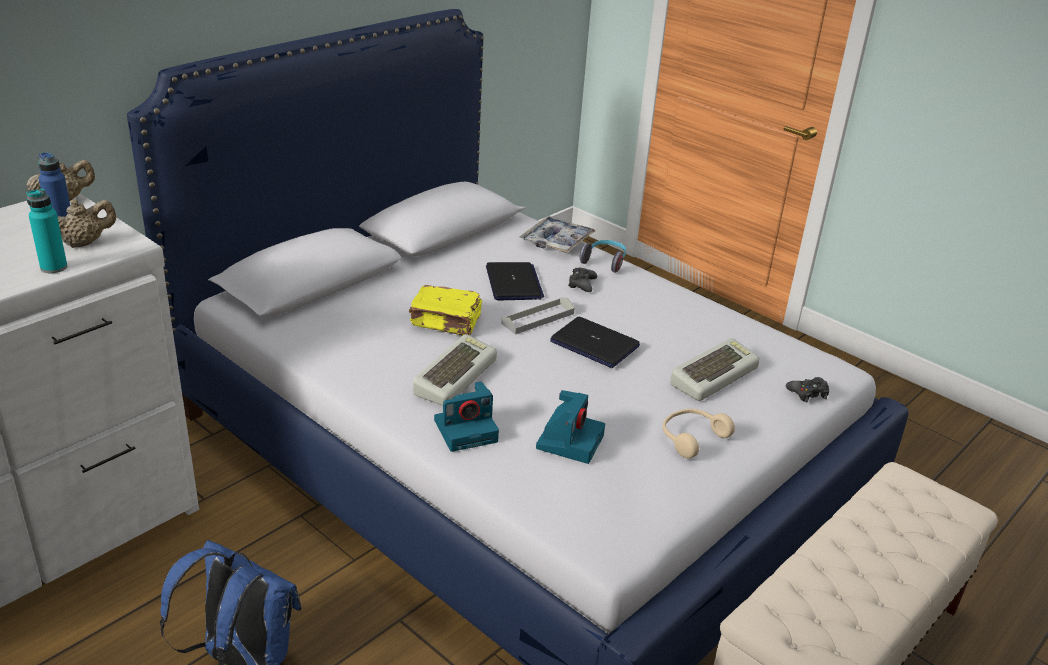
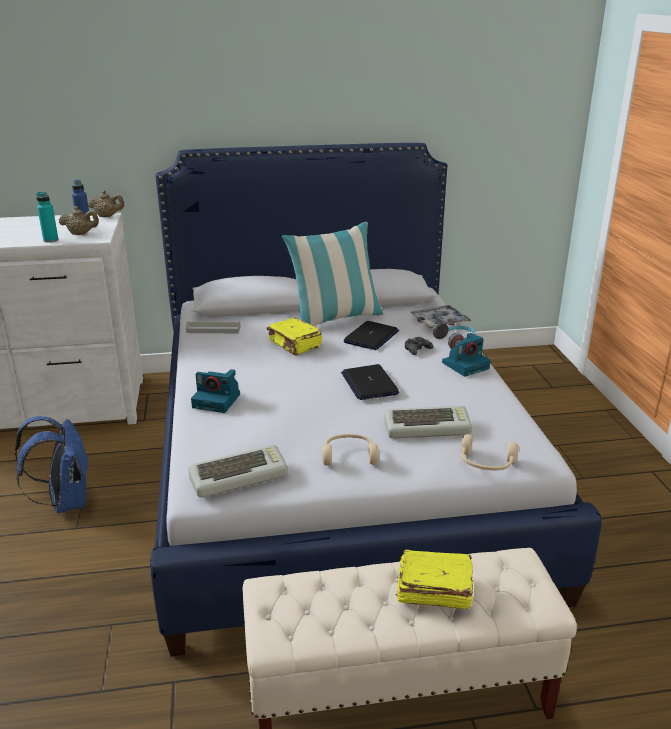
camera: 40 degrees right, 5 degrees down
(439, 270) = (335, 318): none -> pillow
(454, 376) = (254, 372): keyboard -> keyboard (239, 476)
(538, 318) = (354, 359): grey tray -> grey tray (213, 329)
(570, 441) = (264, 426): camera -> camera (466, 365)
(808, 393) = (486, 464): black game controller -> beige headphones
(885, 541) = (433, 590): none -> yellow book

